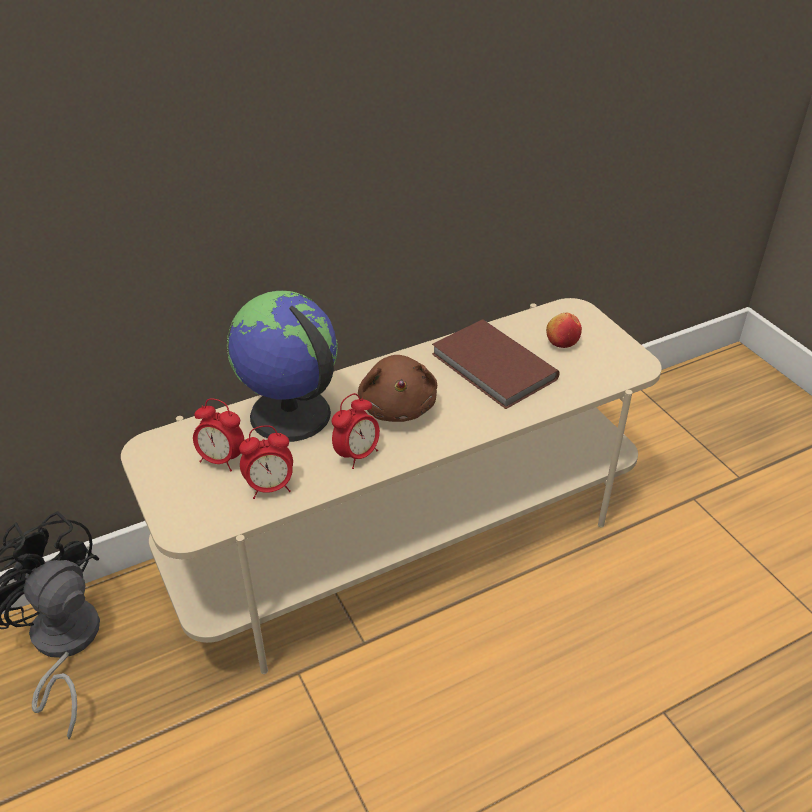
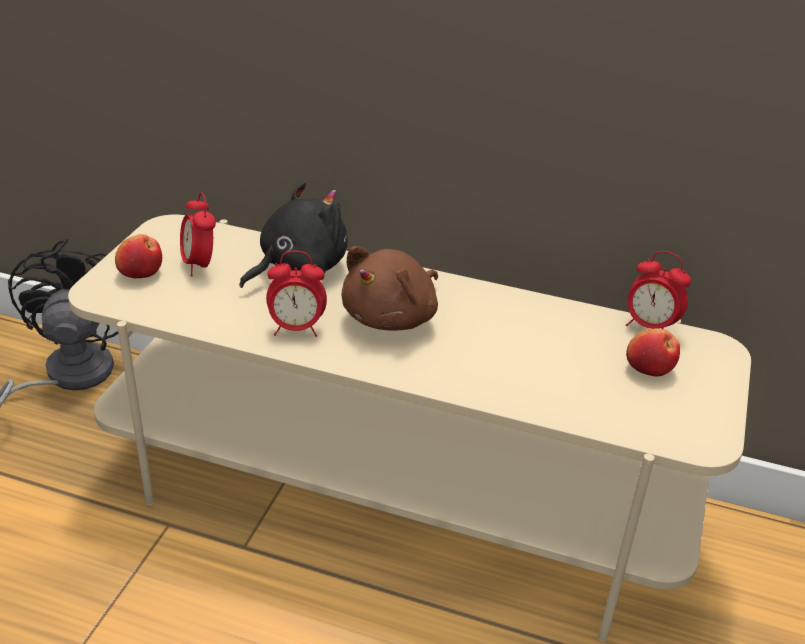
camera: 45 degrees right, 5 degrees down
(189, 495) = (140, 272): none -> apple
(270, 487) = (197, 306): alarm clock -> alarm clock (649, 327)
(289, 415) = (298, 267): globe -> black plush toy
(492, 368) = (534, 344): brown book -> none

